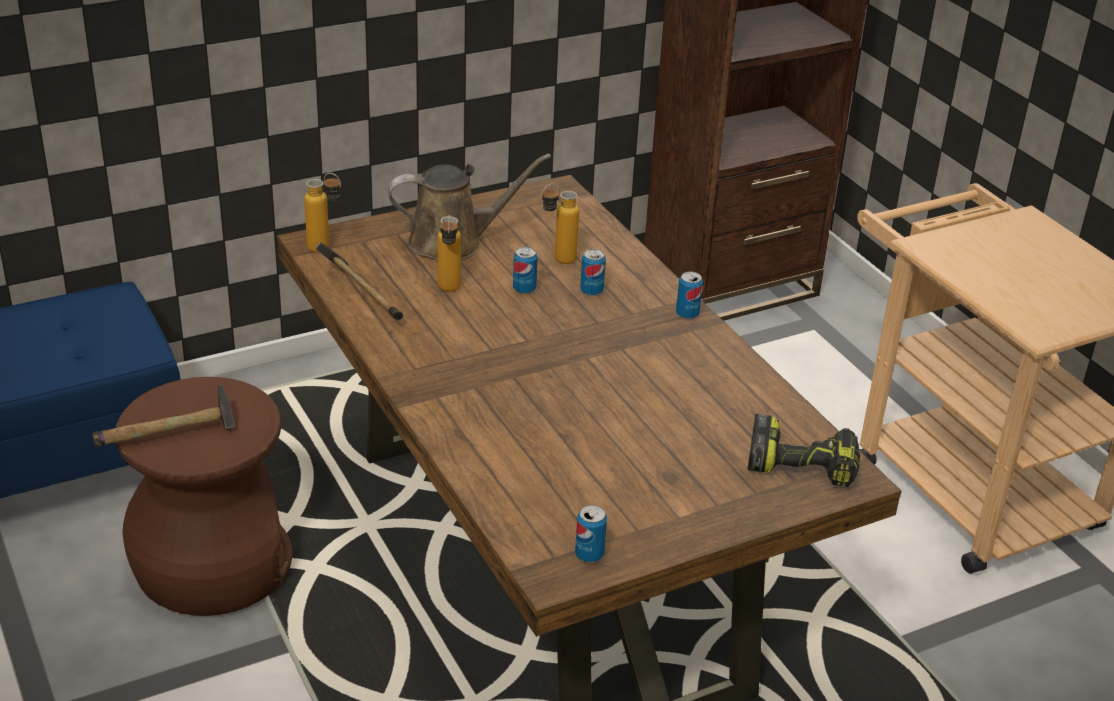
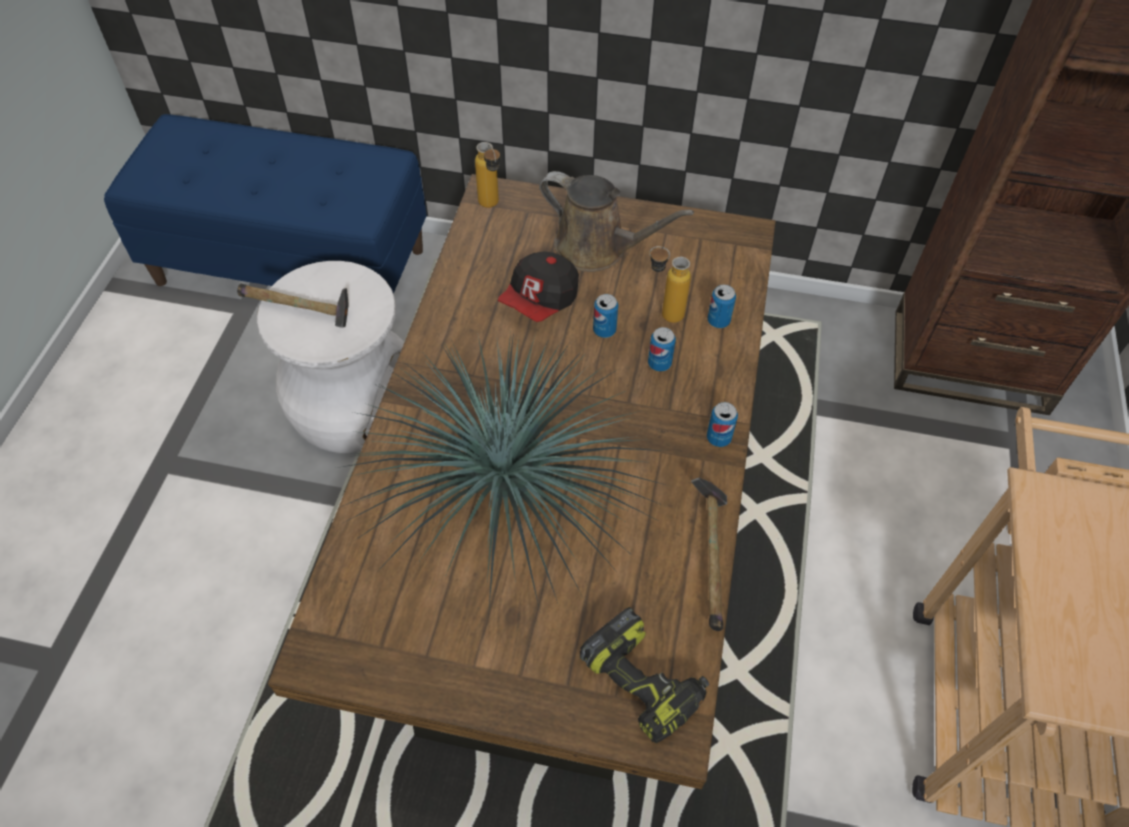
camera: 40 degrees right, 20 degrees up
(211, 564) = (351, 403): brown stool -> white stool
(362, 296) = (470, 269): hammer -> hammer (711, 558)
(449, 291) = (541, 300): bottle -> cap
(563, 407) = (504, 480): none -> potted plant
(589, 554) = (363, 654): can -> can (718, 321)

